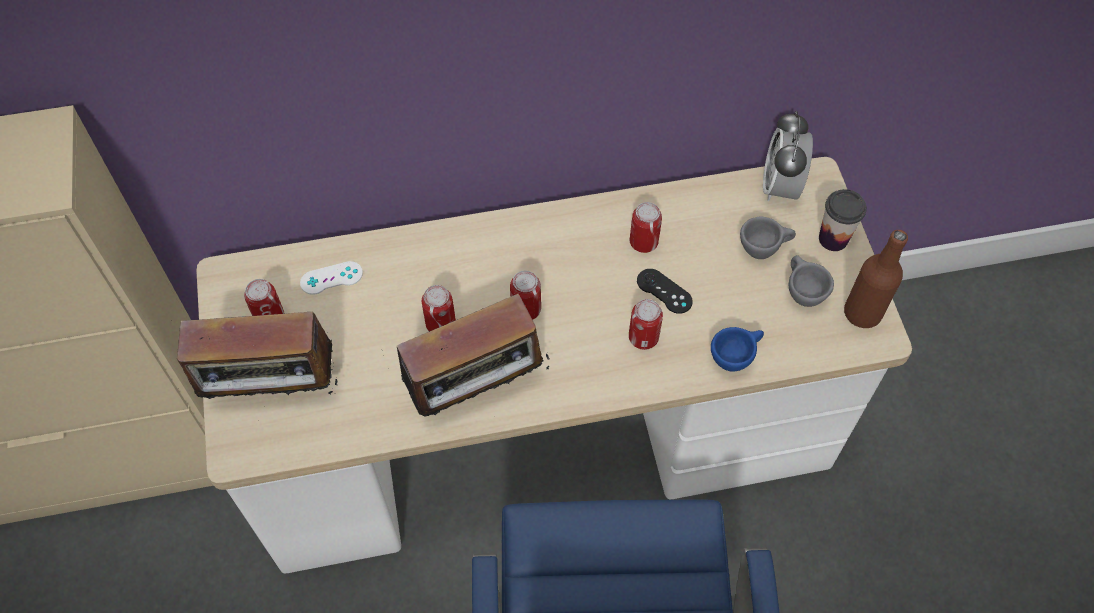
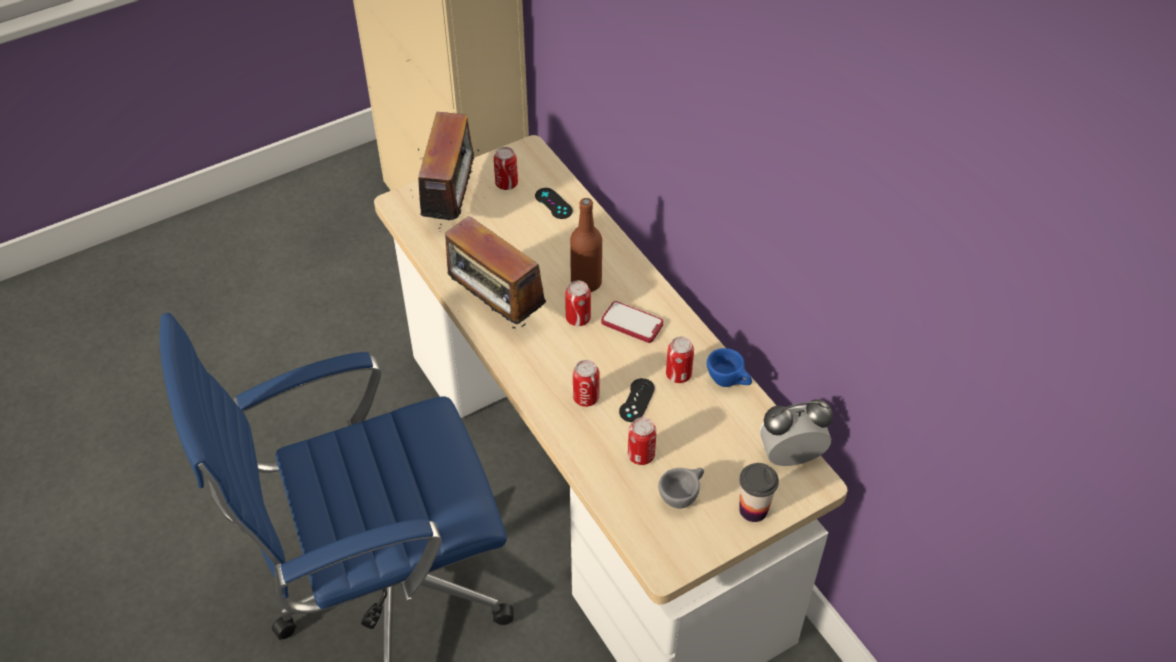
camera: 70 degrees right, 10 degrees down
(273, 389) = (451, 204): radio -> radio turned 150 degrees counterclockwise
(331, 278) = (553, 203): white game controller -> black game controller
(440, 324) = (542, 273): can -> can (641, 455)
(555, 260) = (632, 323): none -> phone
(734, 358) = (594, 463): blue cup -> blue cup (728, 382)
(763, 250) = (714, 459): grey cup -> none
(862, 313) = (683, 548): brown bottle -> brown bottle (586, 283)

